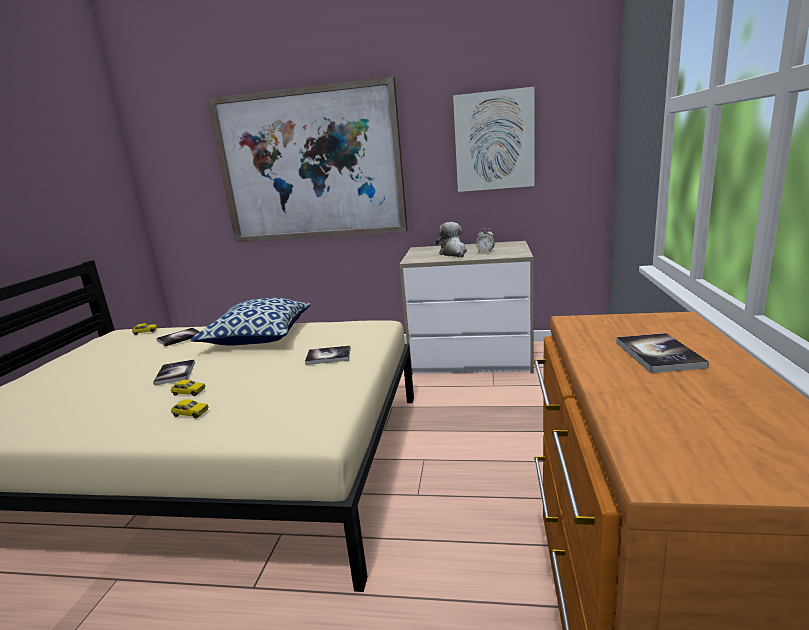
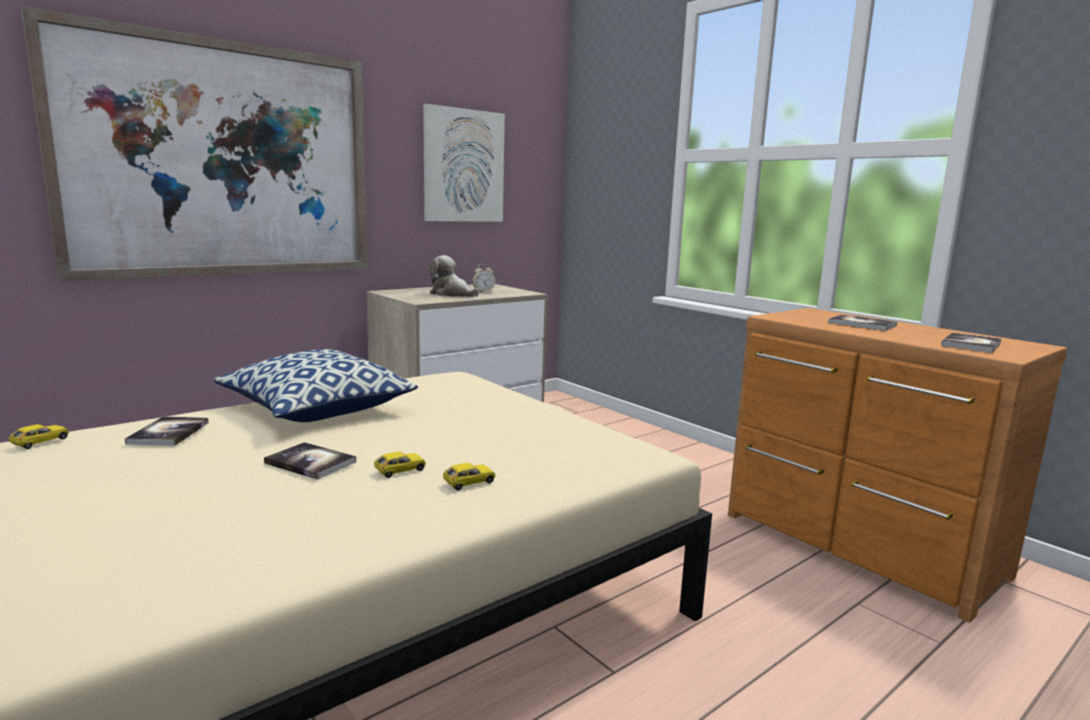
camera: 50 degrees left, 5 degrees down
(328, 356) = (483, 407): book -> book (971, 344)

